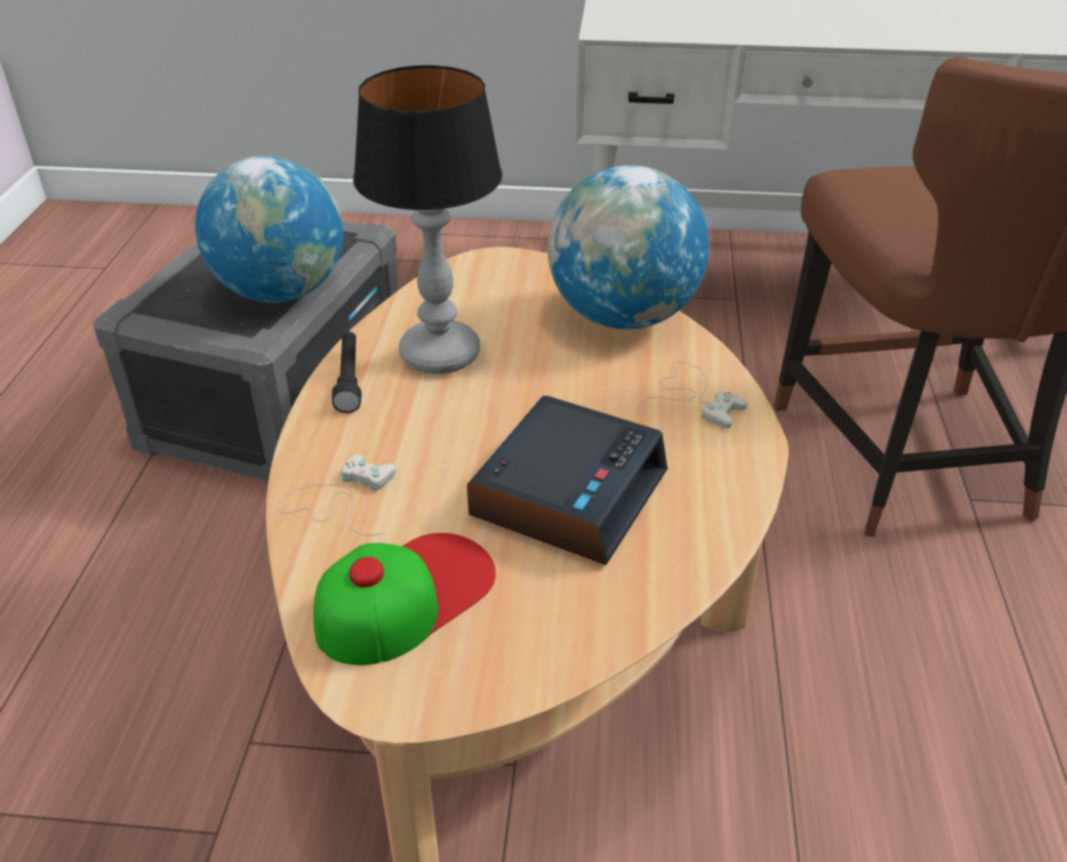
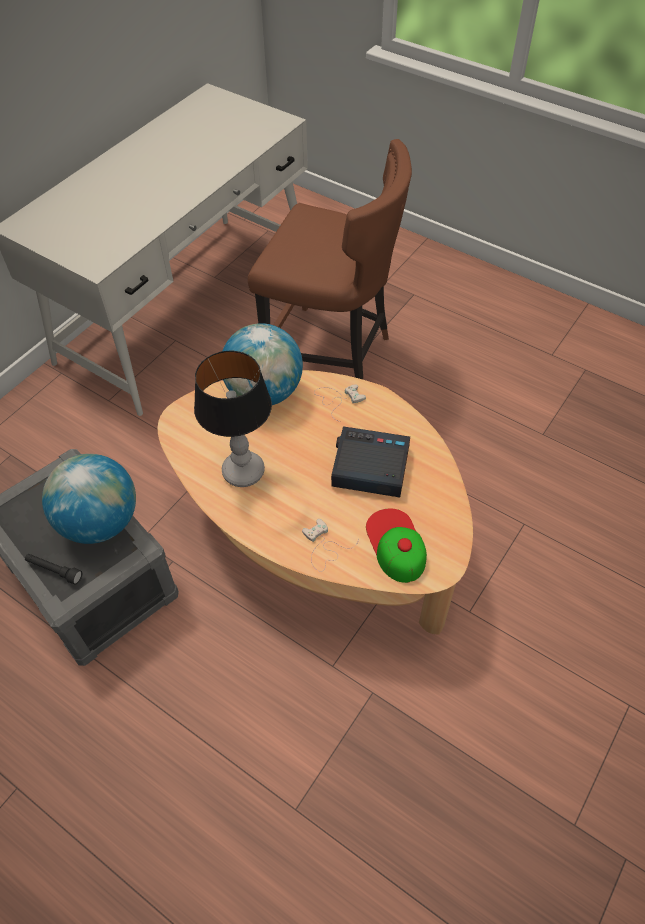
camera: 60 degrees left, 15 degrees up
(349, 379) = (238, 514): black flashlight -> black flashlight (54, 570)
(568, 492) = (369, 467): alarm clock -> alarm clock turned 45 degrees counterclockwise

